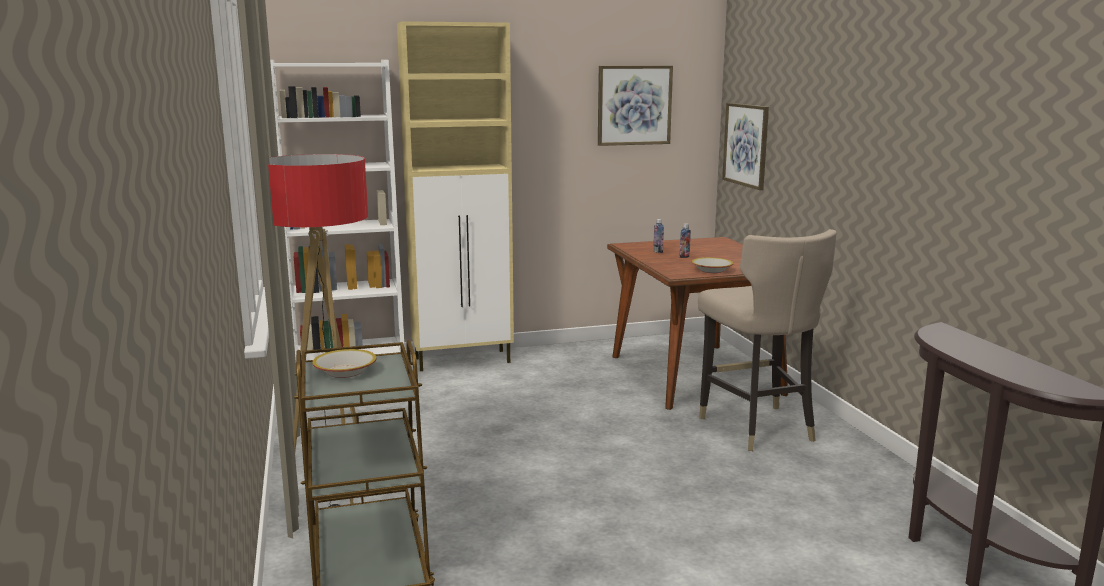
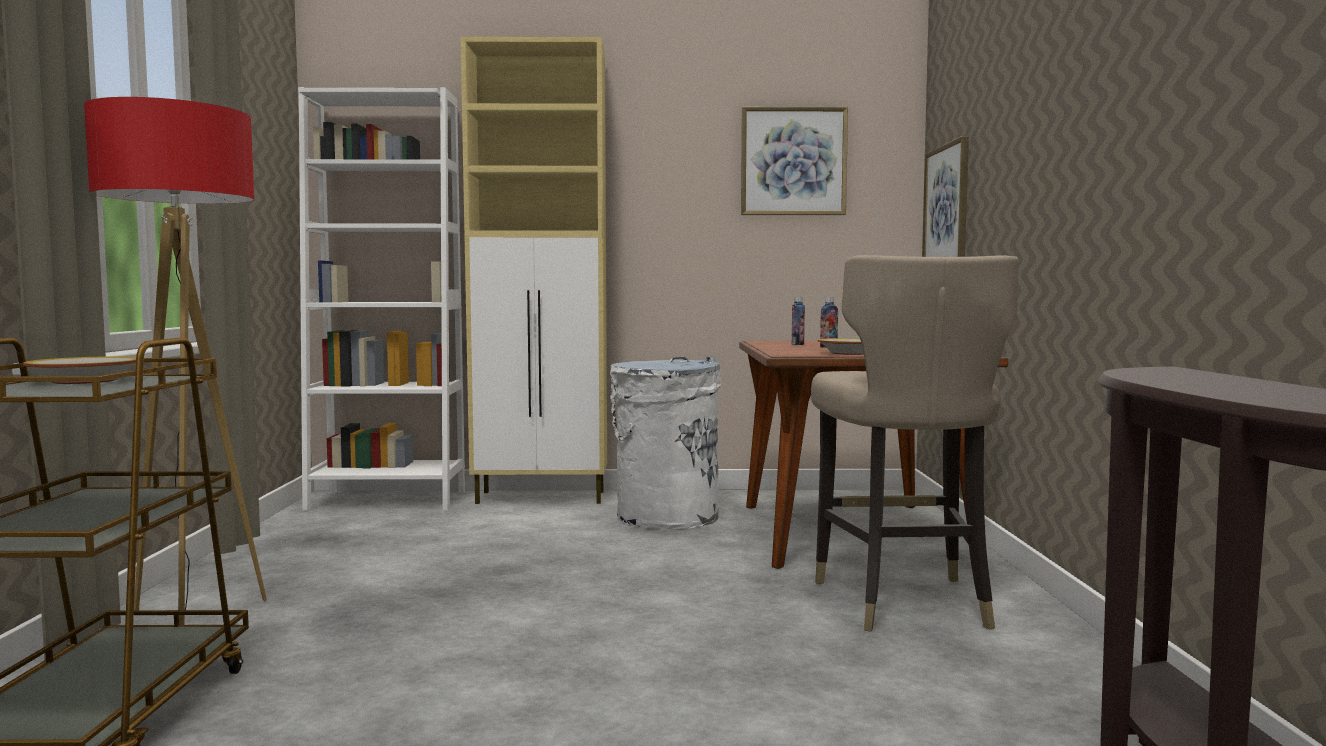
camera: 15 degrees right, 10 degrees down
(565, 370) = (666, 516): none -> white trash can

